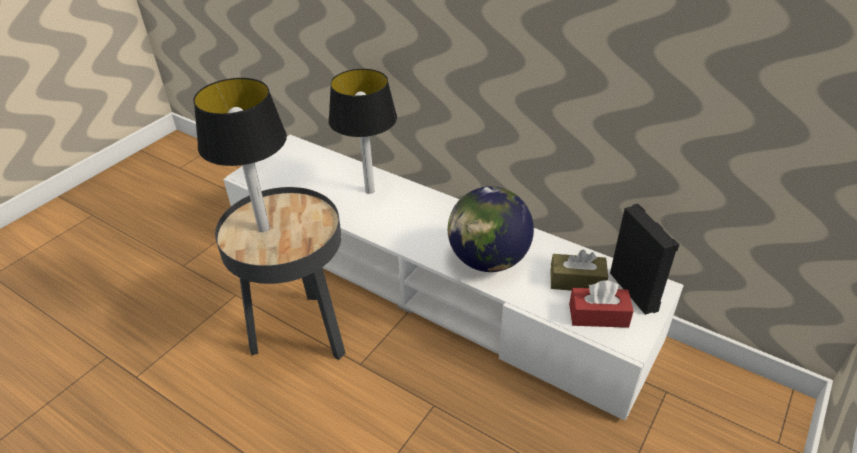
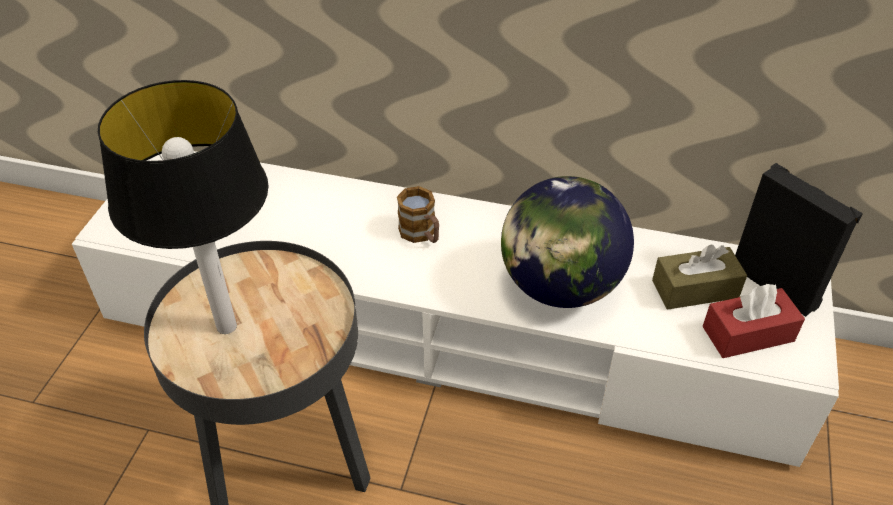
camera: 20 degrees left, 5 degrees up
(370, 191) = (330, 213): table lamp -> none
(418, 213) = (421, 234): none -> mug

